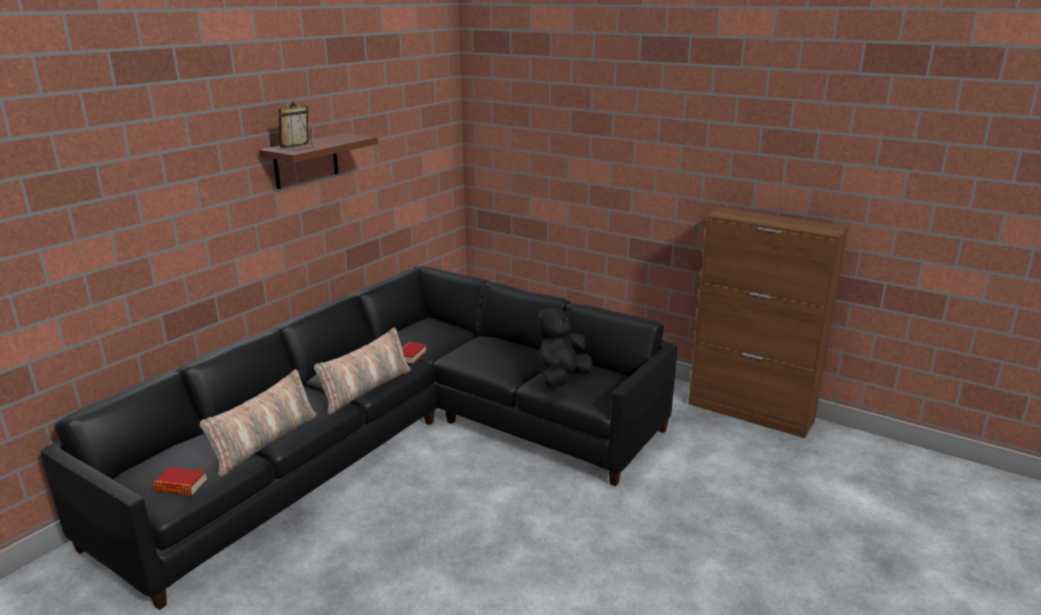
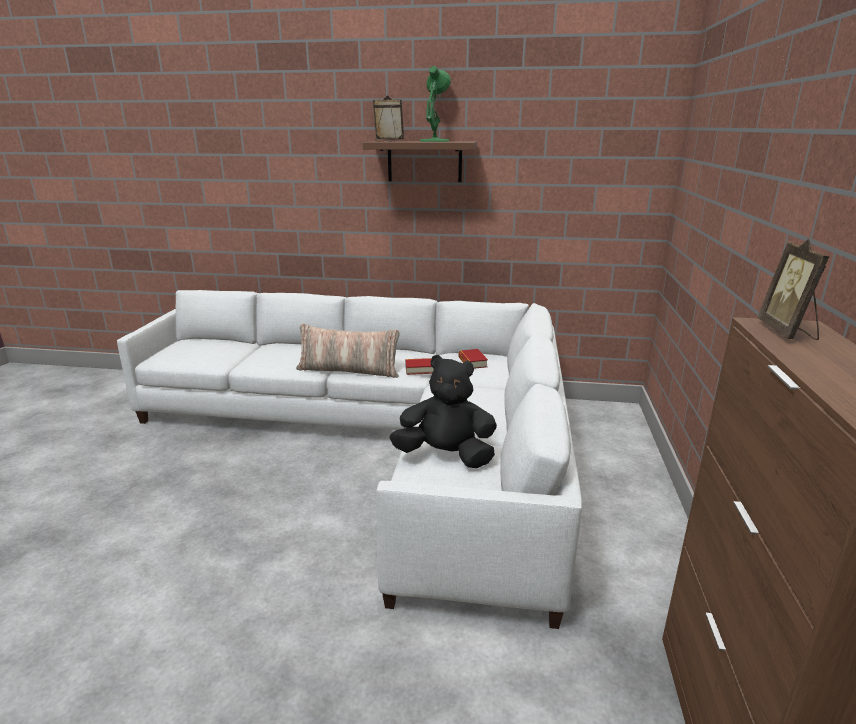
camera: 65 degrees right, 0 degrees up
(181, 486) = (175, 355): book -> book (472, 362)
(265, 441) = (244, 361): pillow -> none
(329, 140) = (435, 141): none -> green table lamp
(401, 441) = (381, 440): black sofa -> white sofa
(732, 214) = (787, 332): none -> picture frame

